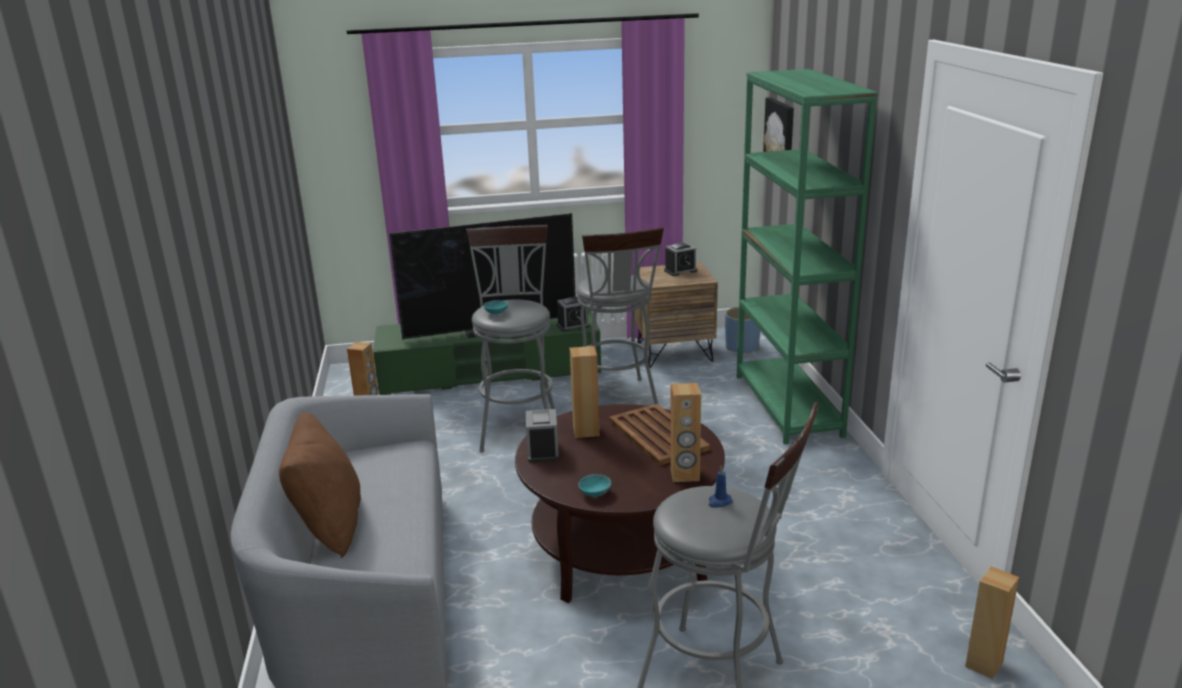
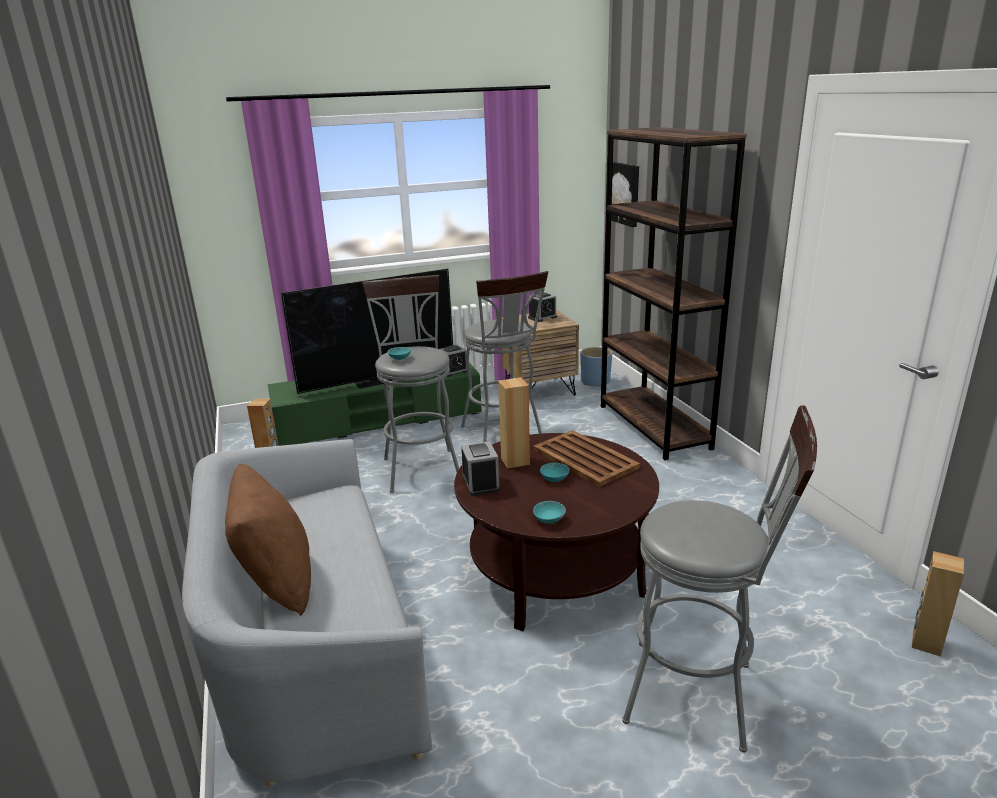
camera: 10 degrees left, 0 degrees up
(618, 453) = (554, 479): none -> turquoise bowl
(684, 475) = (627, 493): brown speaker -> none
(719, 502) = (704, 515): blue candle -> none
(787, 405) = (653, 426): green bookcase -> brown bookcase

